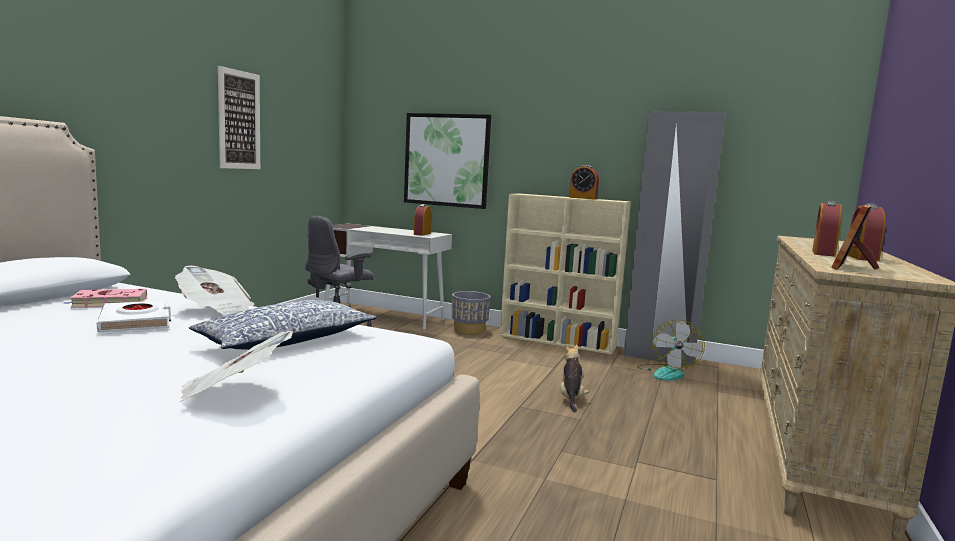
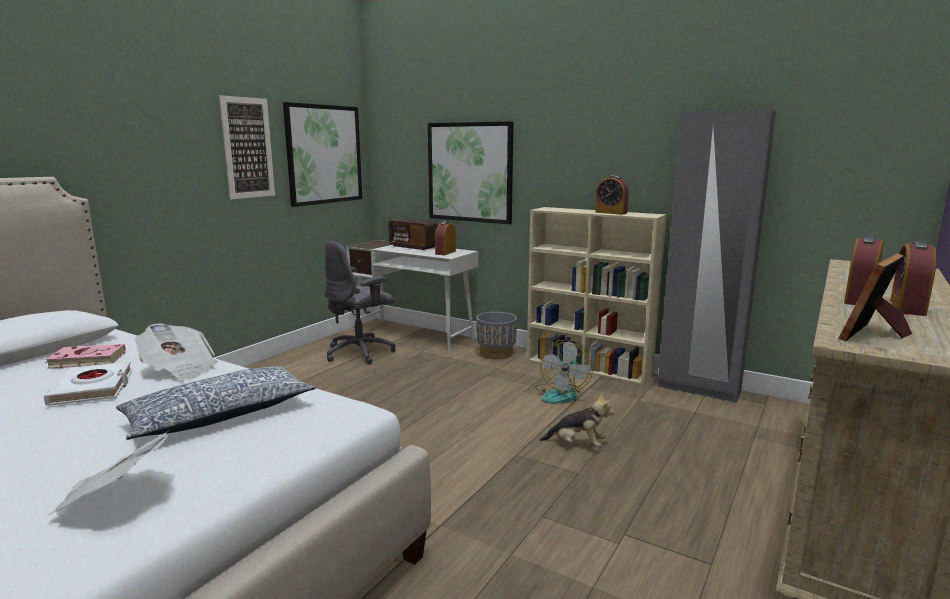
camera: 10 degrees right, 5 degrees up
(305, 135) = (324, 154): none -> picture
(388, 229) = (414, 246): none -> radio
(571, 398) = (577, 445): plush toy -> plush toy turned 90 degrees clockwise
(667, 373) = (701, 411): fan -> fan (561, 394)

